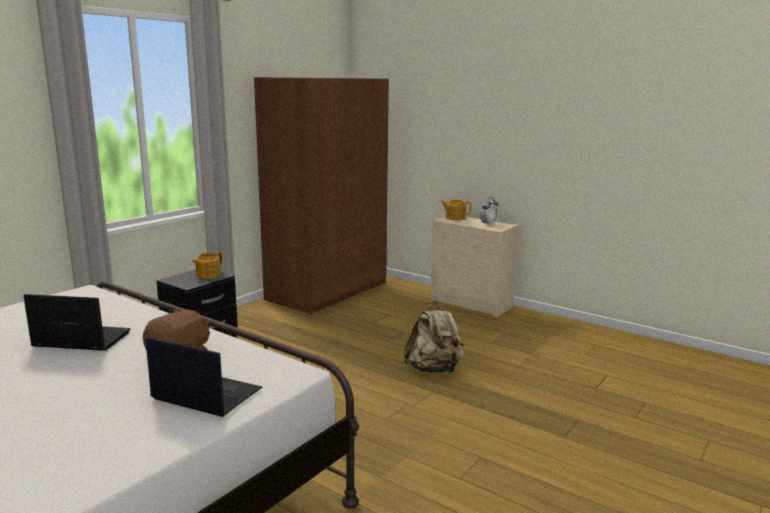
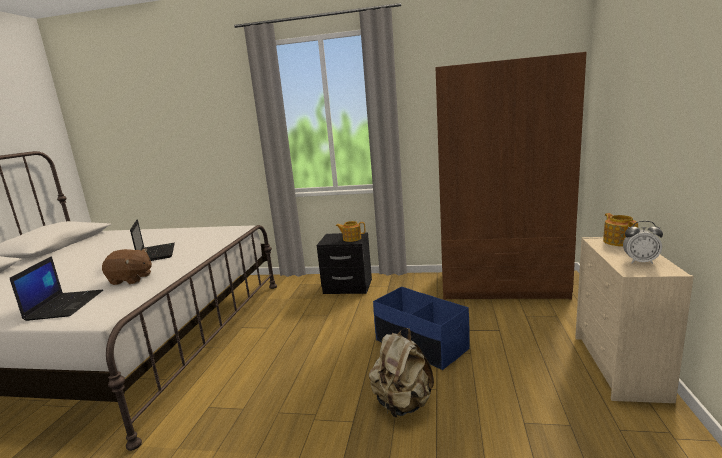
camera: 65 degrees right, 0 degrees up
(368, 342) = (420, 345): none -> blue storage box

